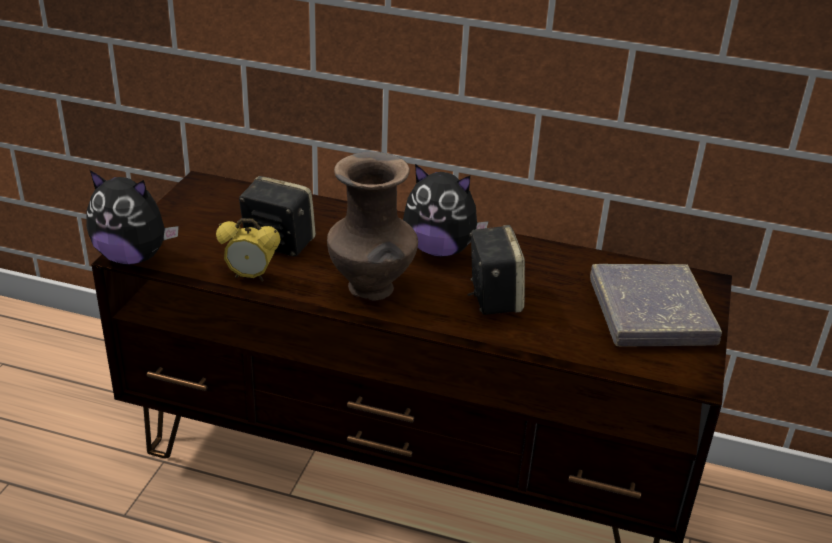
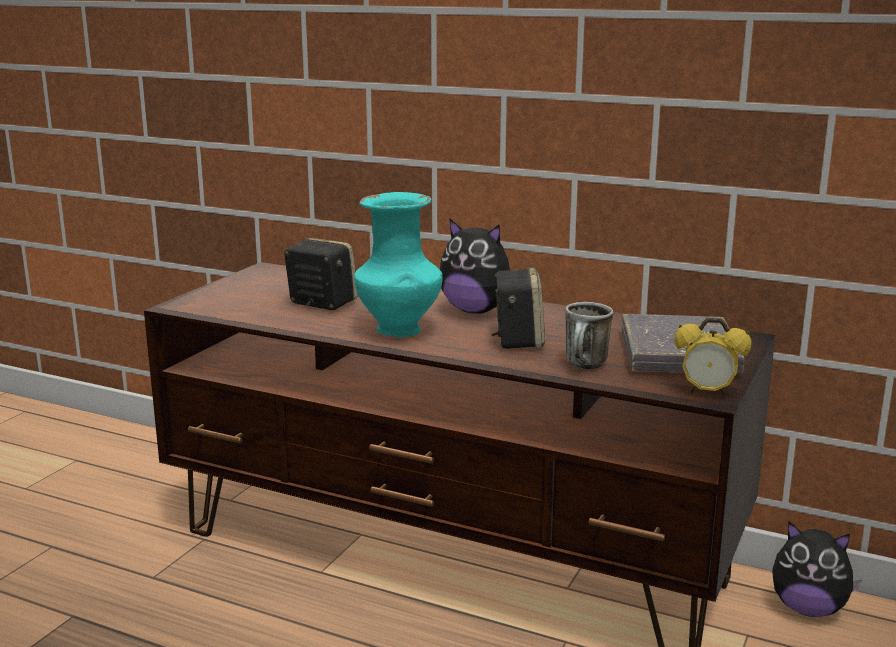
camera: 10 degrees right, 15 degrees down
(133, 257) = (183, 307): plush toy -> plush toy (808, 608)
(250, 276) = (286, 321): alarm clock -> alarm clock (707, 392)
(372, 289) = (399, 331): brown vase -> turquoise vase
(569, 339) = (586, 367): none -> mug

